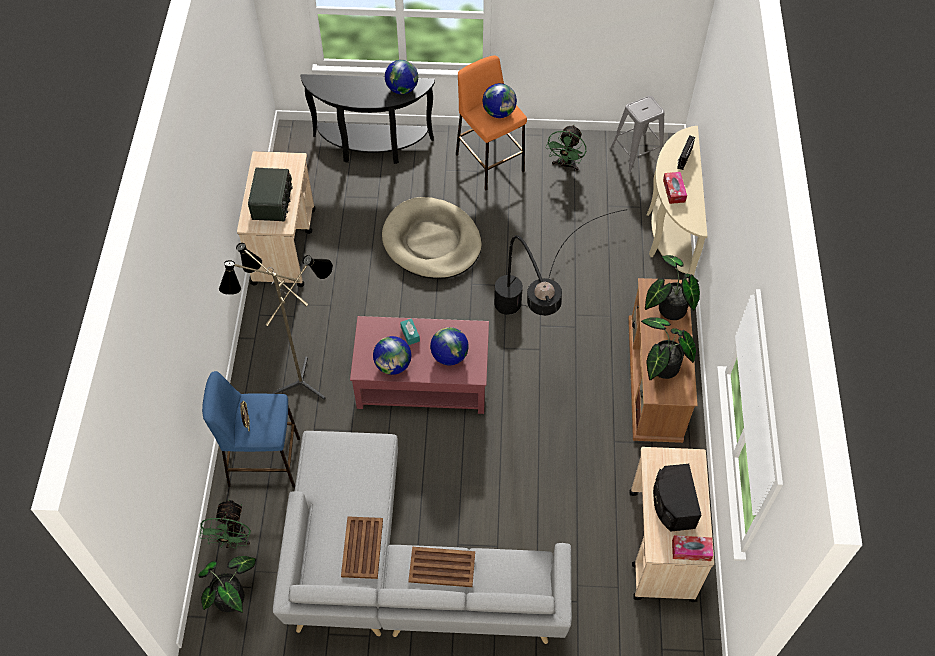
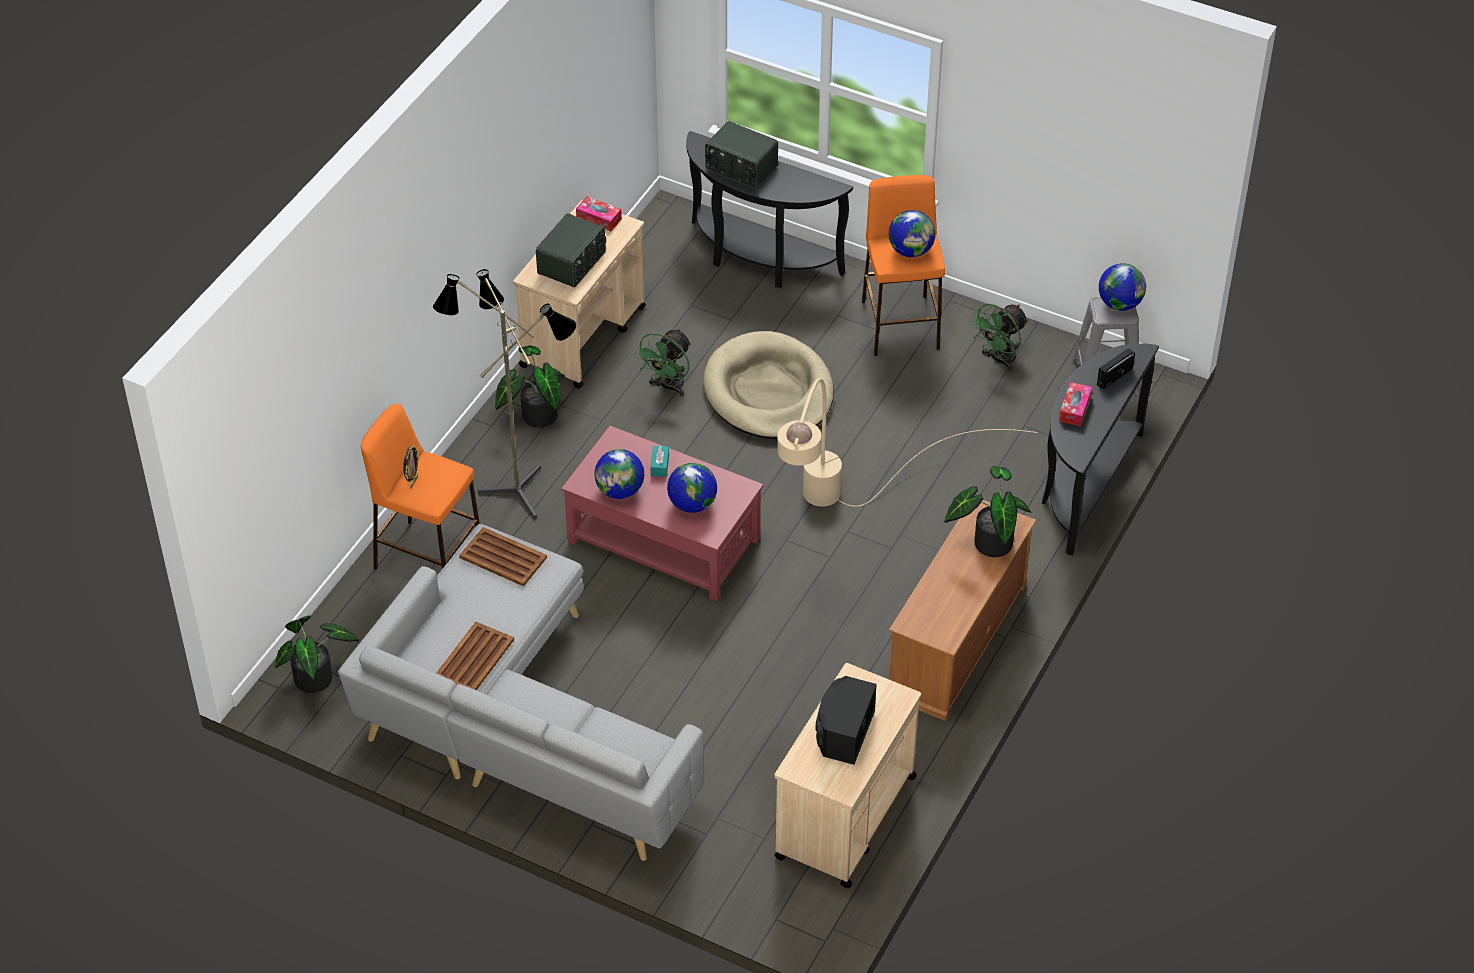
camera: 25 degrees right, 10 degrees down
(233, 540) = (350, 624): green fan -> green fan (668, 387)
(263, 461) = (428, 558): blue stool -> orange stool
(351, 90) = (740, 168): none -> radio
(402, 89) = (804, 185): globe -> globe (1119, 304)
(441, 567) = (550, 709): brown tray -> brown tray (502, 557)
(532, 327) = (835, 529): black floor lamp -> beige floor lamp
(661, 368) = (936, 600): potted plant -> potted plant (535, 416)
(668, 234) = (1084, 486): beige console table -> black console table
(691, 550) = (834, 783): tissue box -> tissue box (599, 219)

